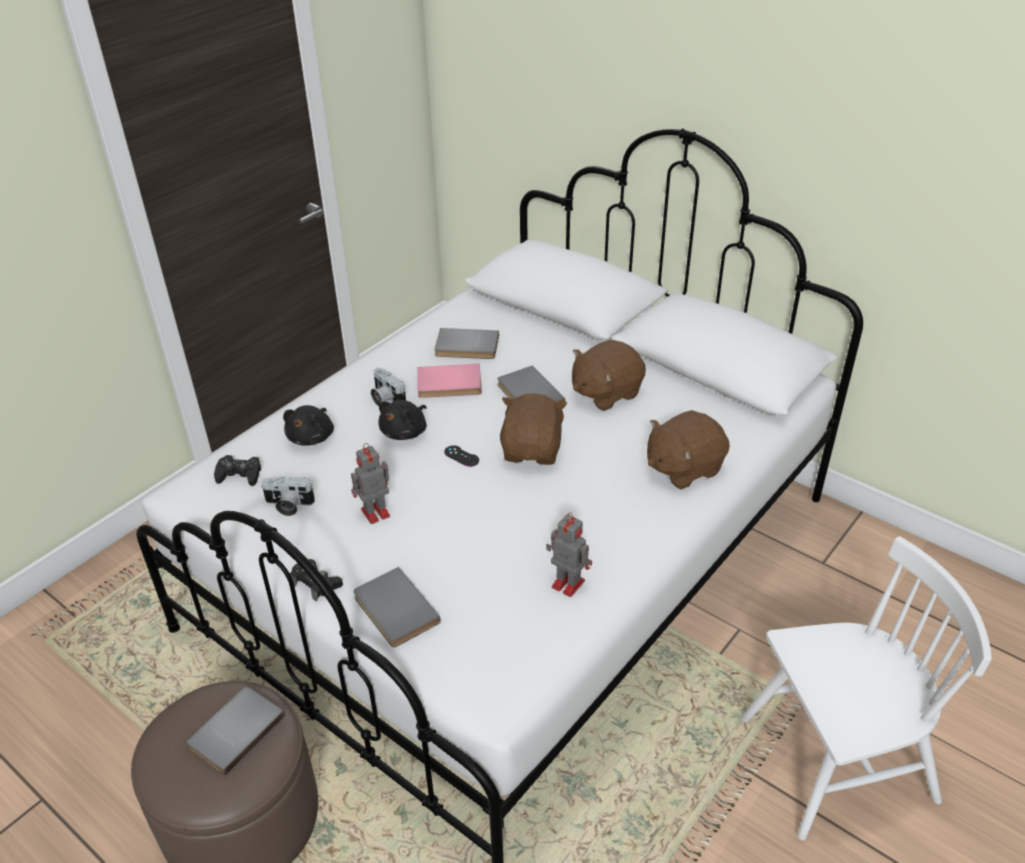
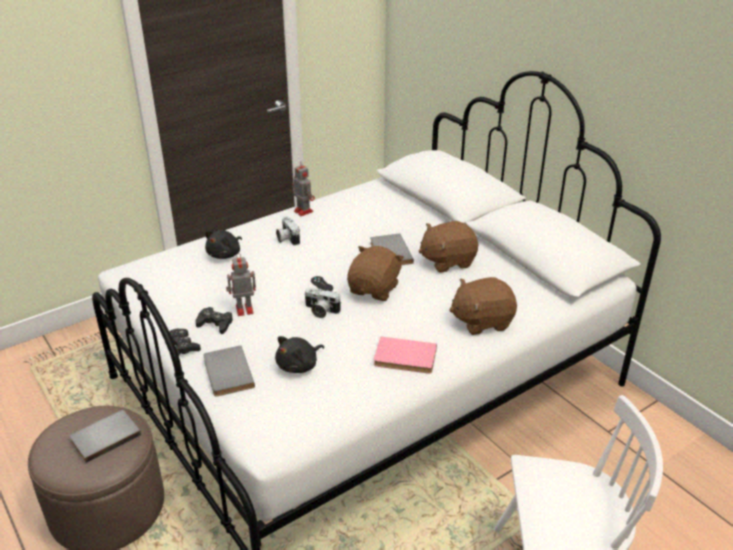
camera: 15 degrees right, 5 degrees down
(239, 475) = (166, 269): black game controller -> black game controller (215, 324)
(288, 505) = (188, 294): camera -> camera (320, 311)
(405, 432) = (290, 262): black plush toy -> black plush toy (299, 365)
(449, 384) = (335, 237): pink book -> pink book (405, 358)
(466, 347) = (360, 215): grey book -> none
(566, 583) = (356, 380): toy robot -> toy robot (303, 211)

